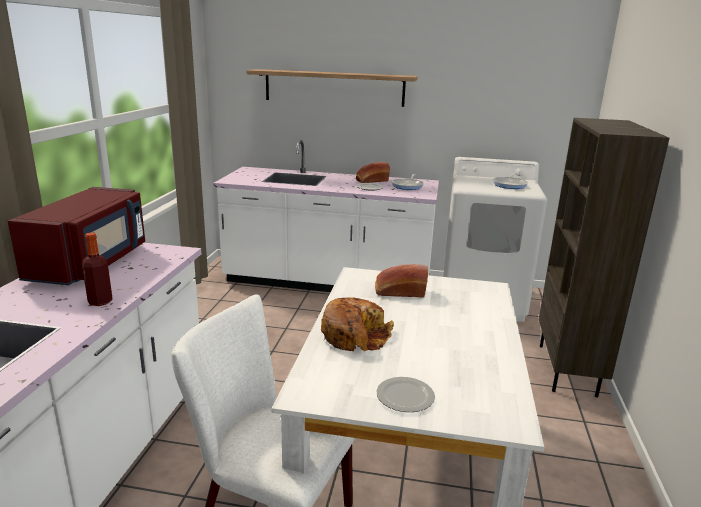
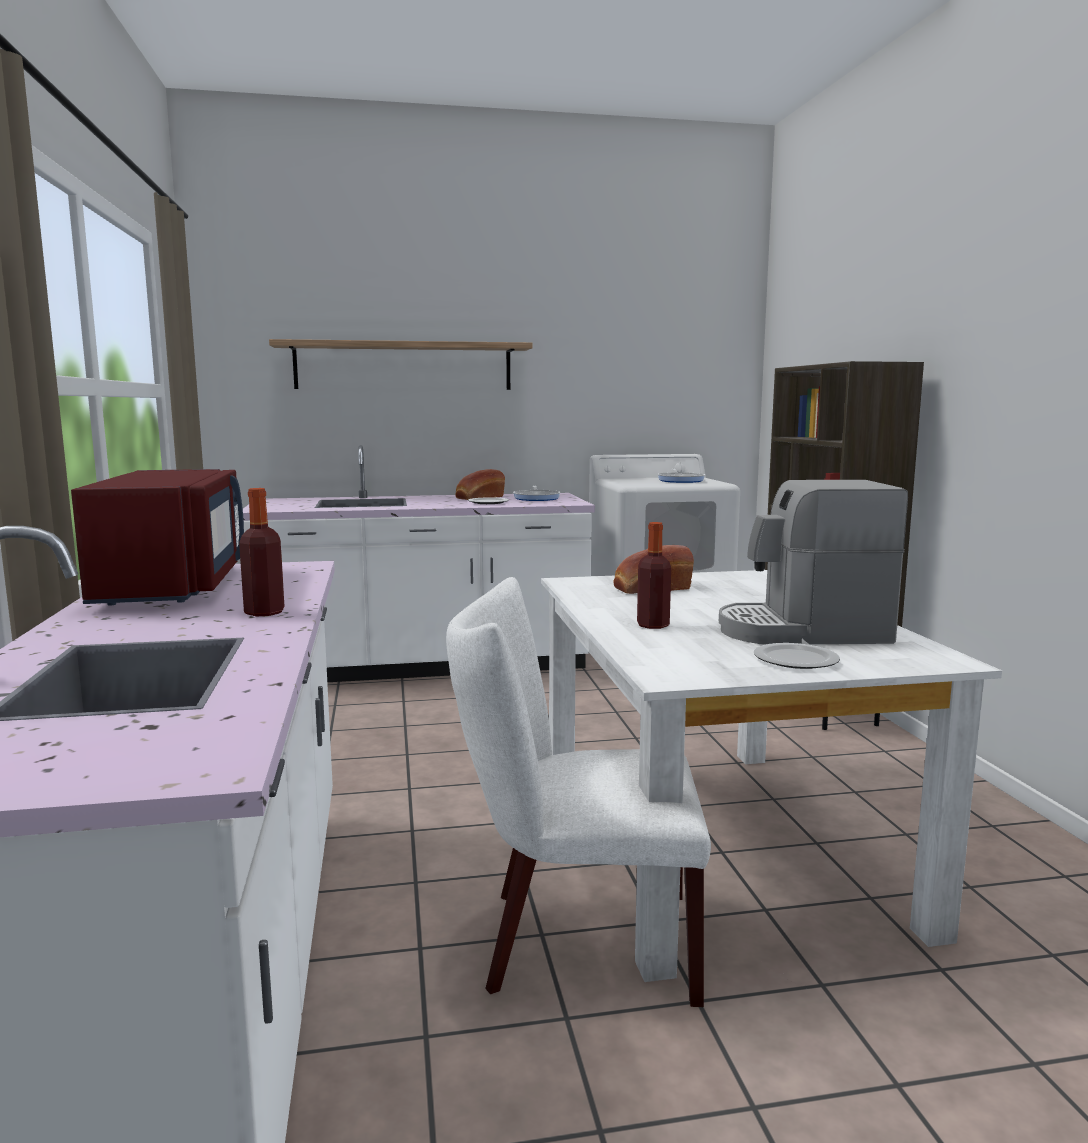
camera: 20 degrees left, 10 degrees down
(355, 335) = (653, 625): bread -> bottle
(447, 364) = (802, 631): none -> coffee machine

